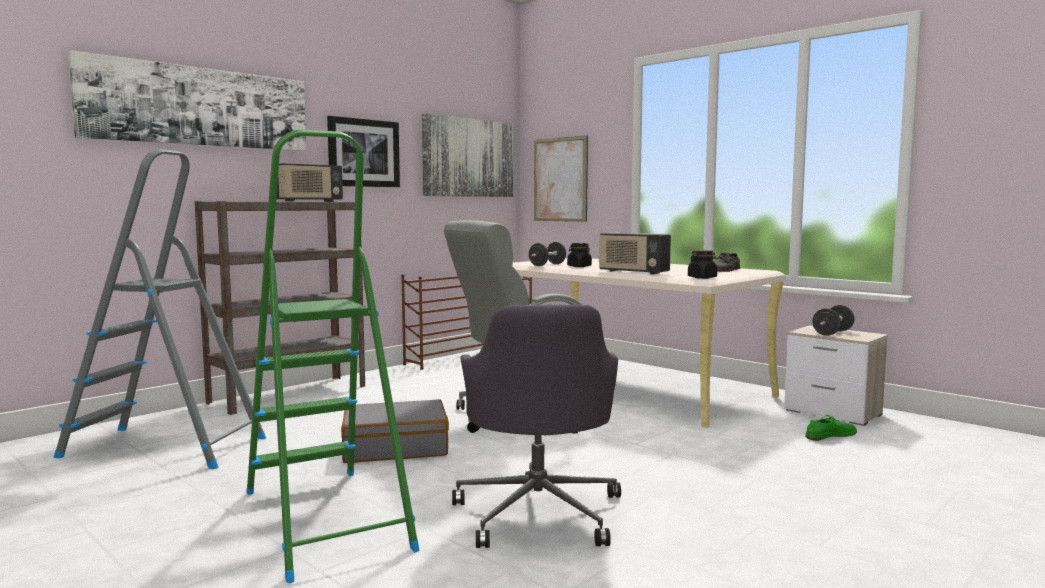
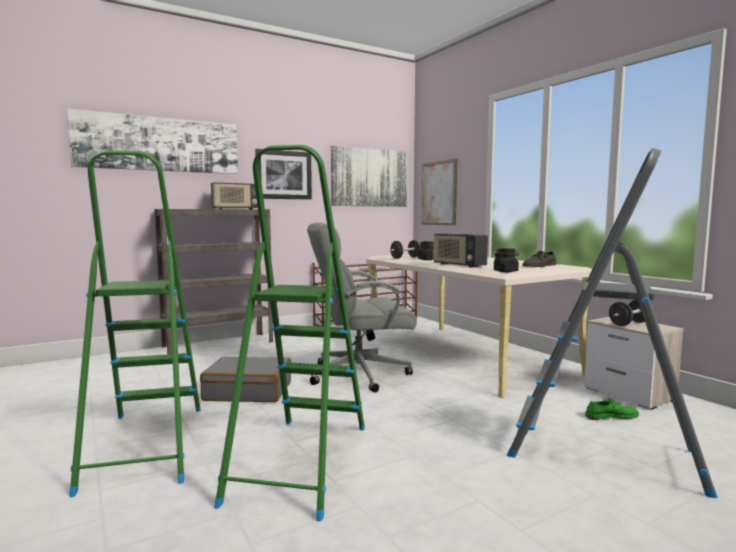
camera: 15 degrees right, 0 degrees up
(162, 447) = (104, 376): grey step ladder -> grey step ladder (601, 453)
(539, 512) = (301, 460): grey office chair -> green step ladder

